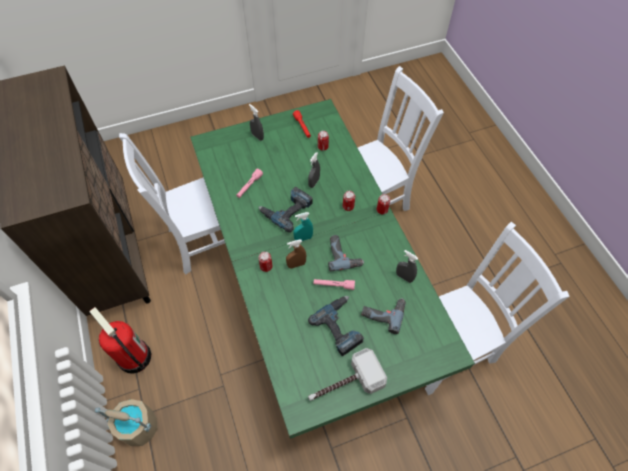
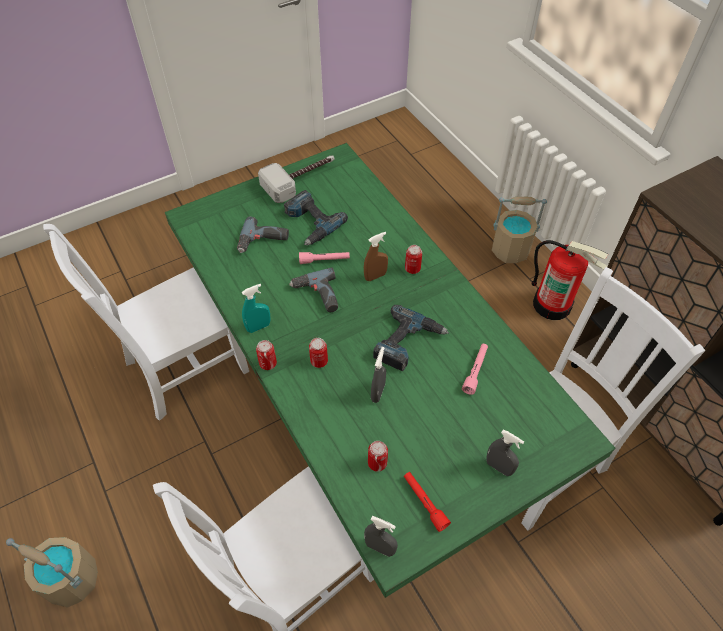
camera: 170 degrees right, 5 degrees down
(303, 238) = (374, 308): turquoise spray bottle -> turquoise spray bottle (258, 327)
(404, 277) = (237, 281): grey spray bottle -> grey spray bottle (380, 548)
(495, 220) = (71, 579): none -> beige bucket

